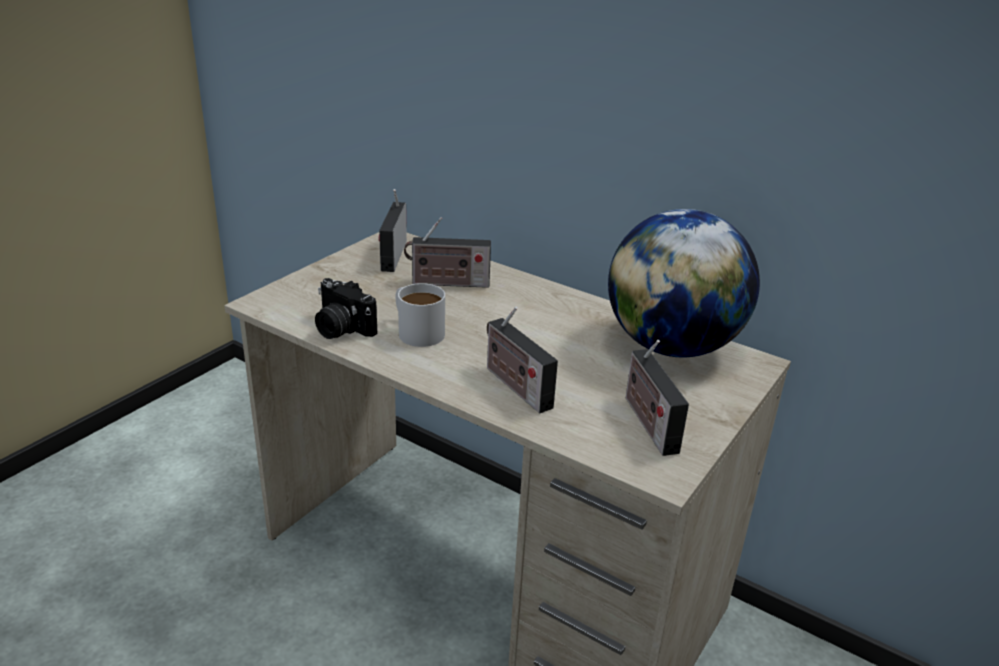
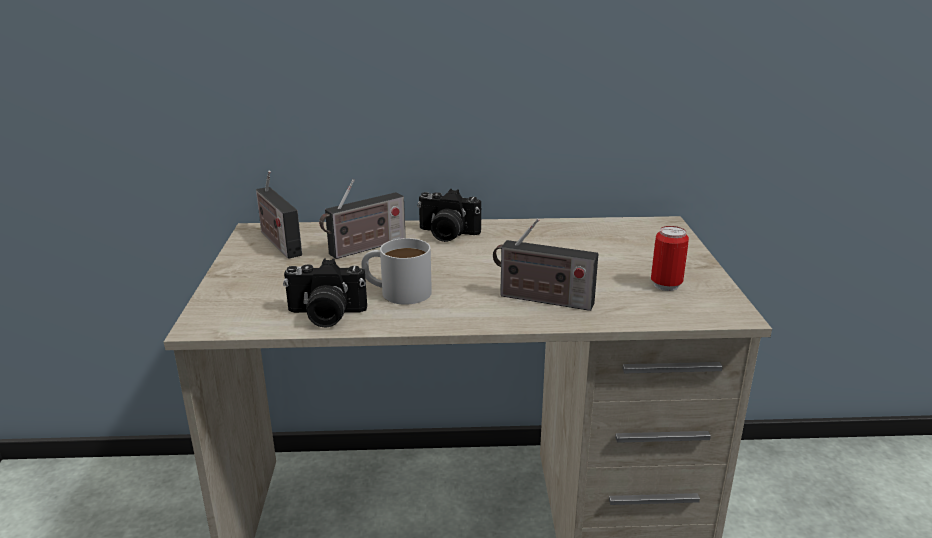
camera: 35 degrees left, 5 degrees down
(529, 295) = (446, 234): none -> camera
(647, 422) = (666, 285): radio -> can
(672, 346) = (600, 233): globe -> none

